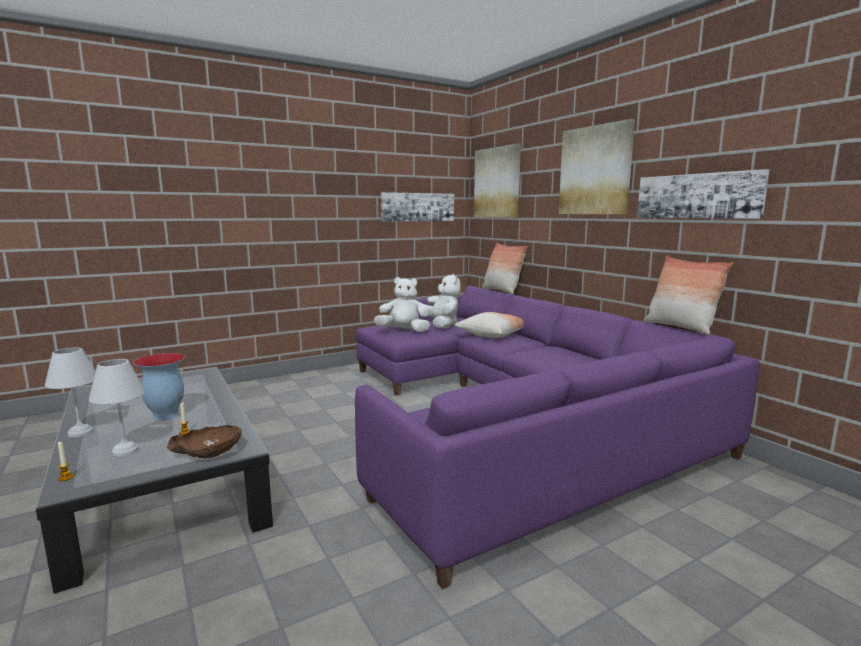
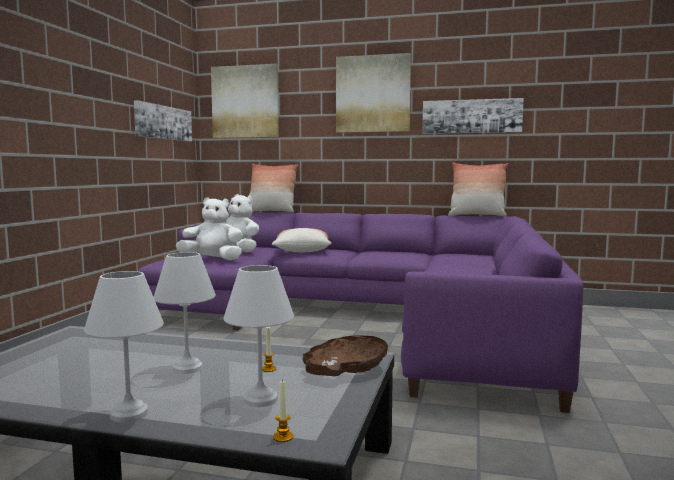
camera: 45 degrees left, 5 degrees down
(165, 416) = (186, 369): vase -> white table lamp
(404, 331) = (212, 259): white plush toy -> white plush toy turned 45 degrees clockwise

